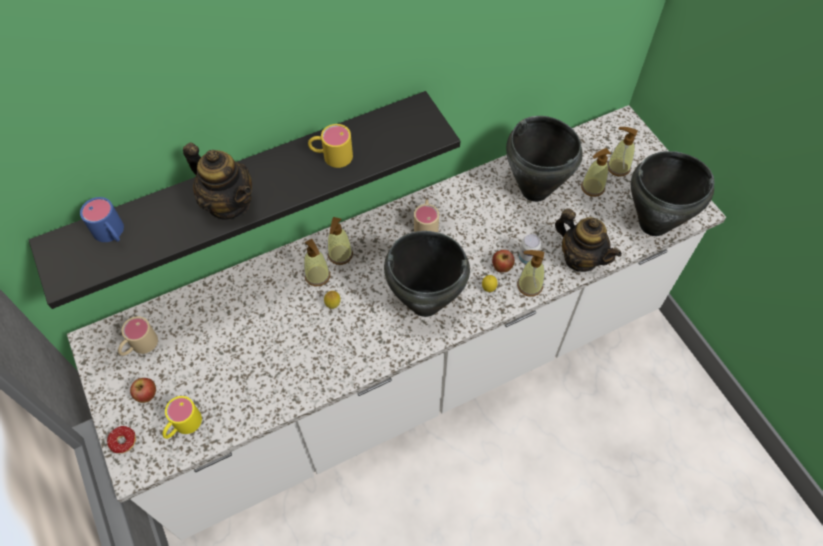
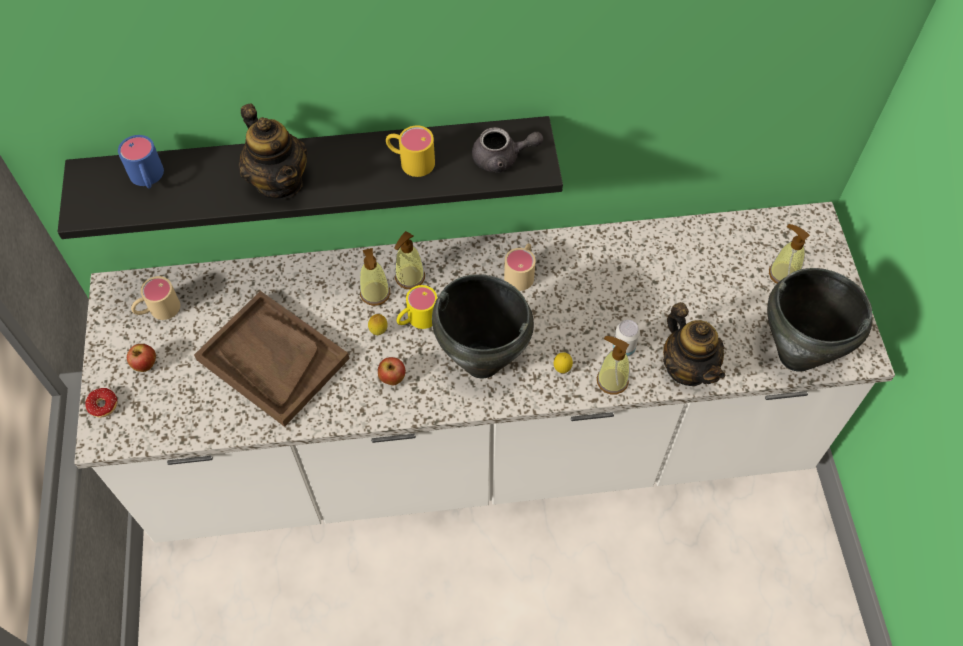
camera: 20 degrees right, 0 degrees up
(182, 426) = (168, 409): yellow mug -> yellow mug (416, 319)
(254, 355) = (272, 359): none -> brown tray
(404, 133) = (502, 158): none -> grey teapot
(502, 267) = (588, 349): apple -> apple (392, 378)
(534, 191) = (667, 272): black cooking pot -> none
(592, 187) = (740, 288): soap dispenser -> none

